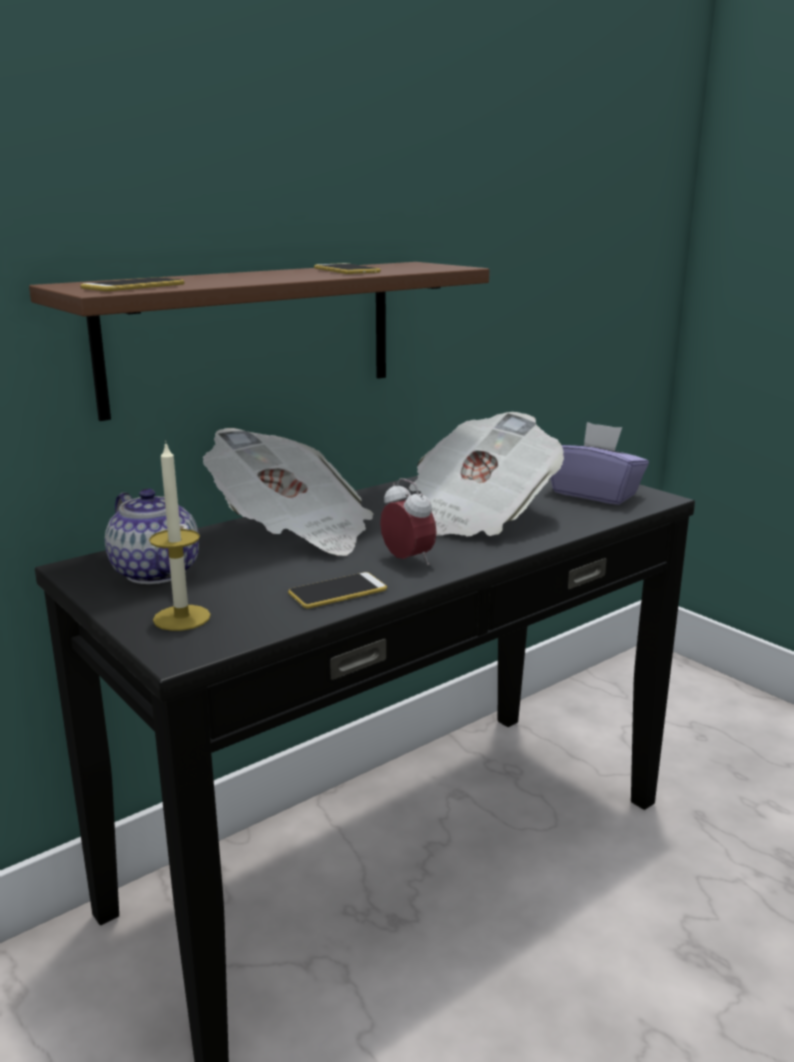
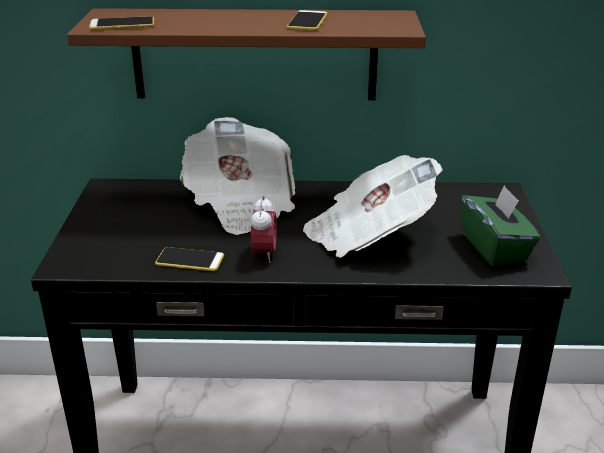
camera: 40 degrees right, 10 degrees up
(156, 572) = (131, 205): teapot -> none
(182, 618) = (95, 243): candle -> none
(594, 494) = (495, 247): purple tissue box -> green tissue box

